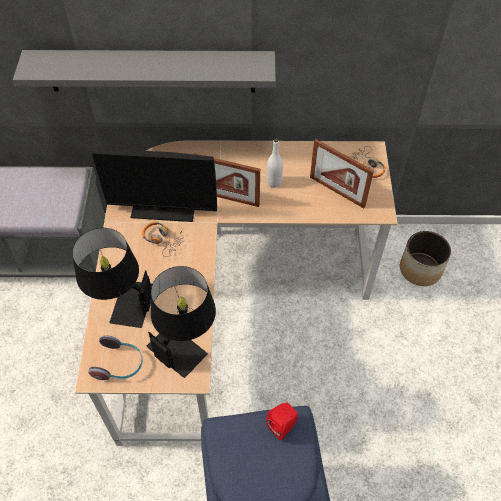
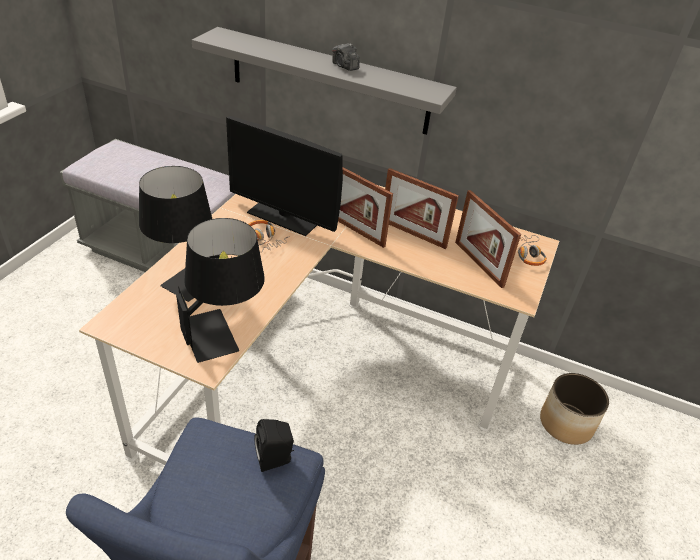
camera: 20 degrees right, 15 degrees down
(119, 364) = (141, 323): headphones -> none
(171, 62) = (345, 66): none -> camera
(274, 182) = (413, 234): white bottle -> picture frame
(283, 425) = (276, 459): red speaker -> black speaker

